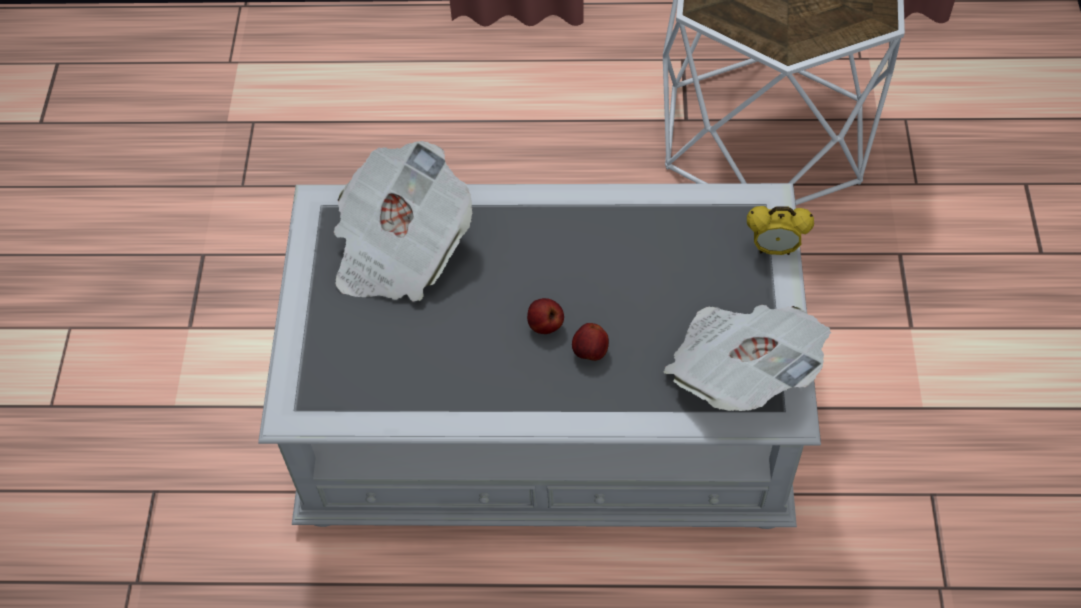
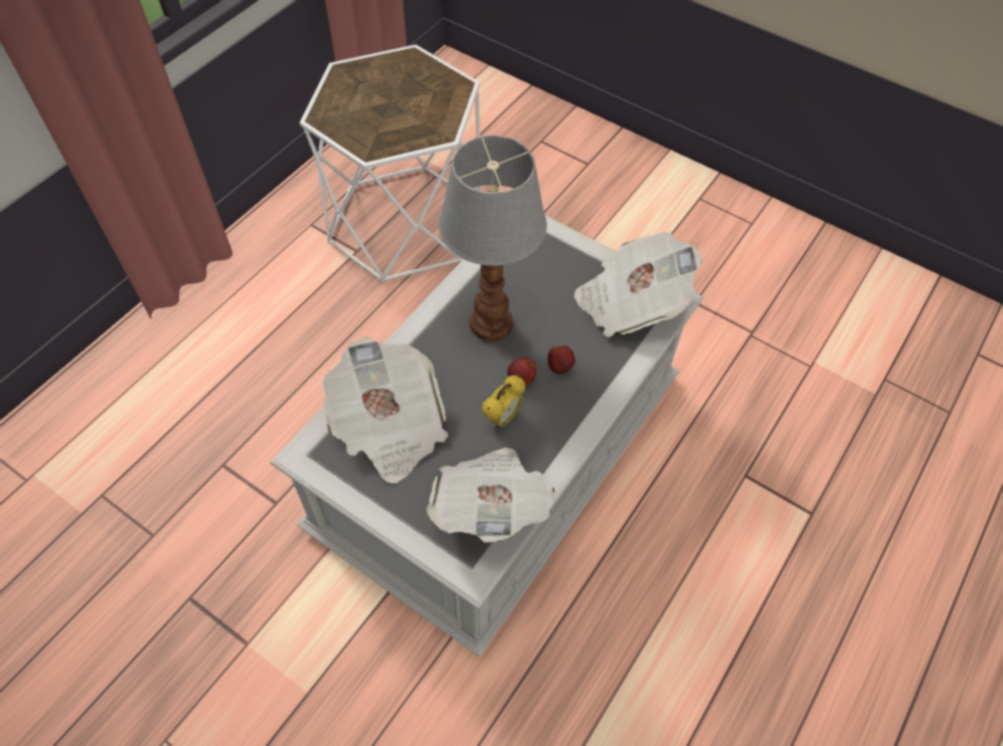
camera: 60 degrees left, 0 degrees up
(373, 386) = (491, 505): none -> newspaper
(597, 257) = (491, 322): none -> table lamp
(774, 249) = (559, 236): alarm clock -> alarm clock (503, 418)

